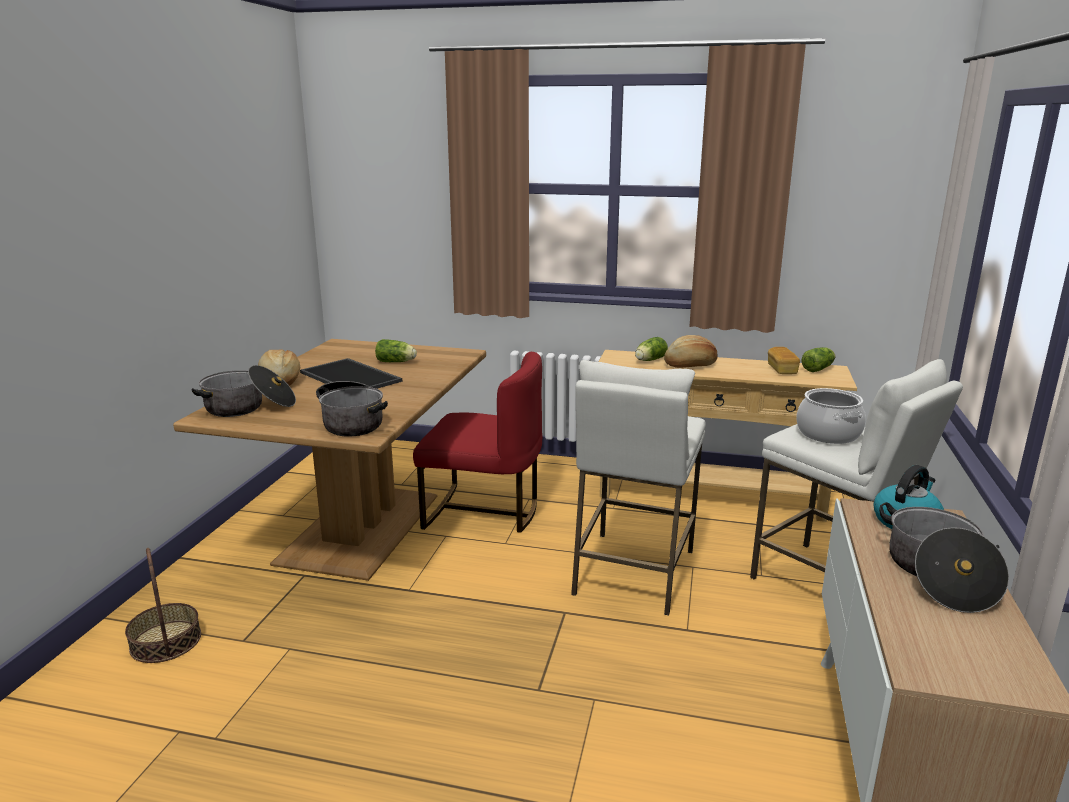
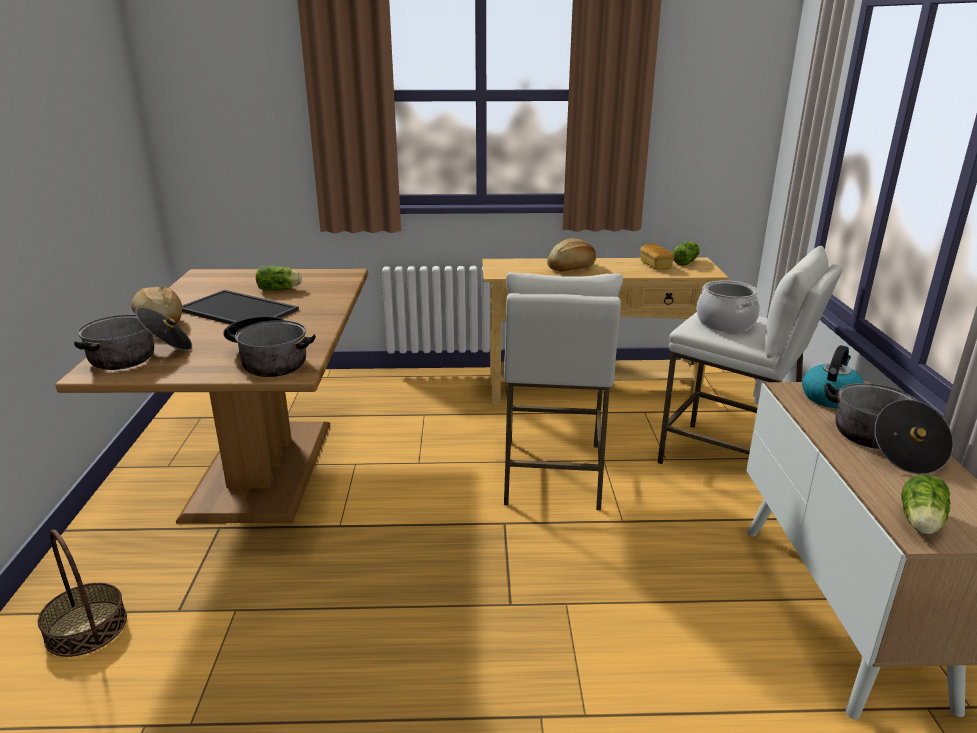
camera: 15 degrees left, 5 degrees up
(483, 511) = (384, 433): red chair -> none
(649, 360) = (531, 266): lettuce -> lettuce (920, 523)

